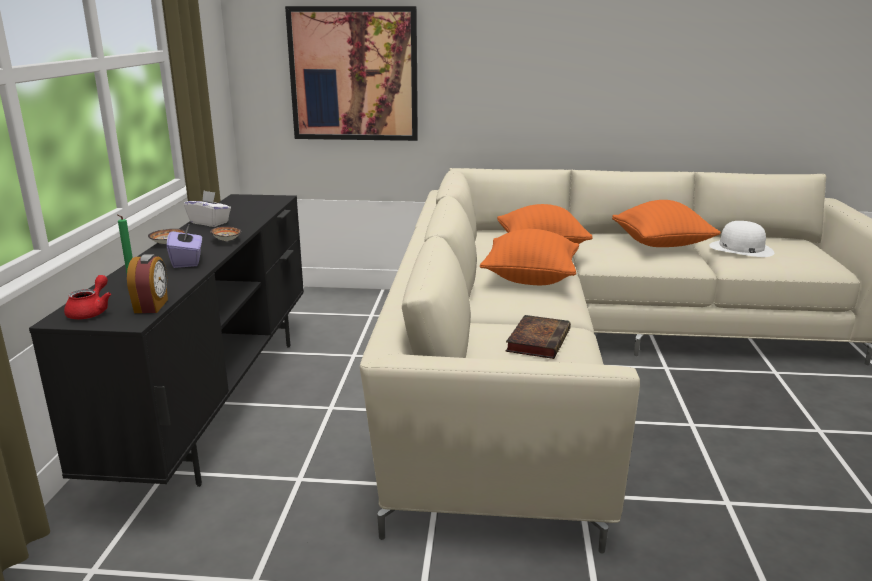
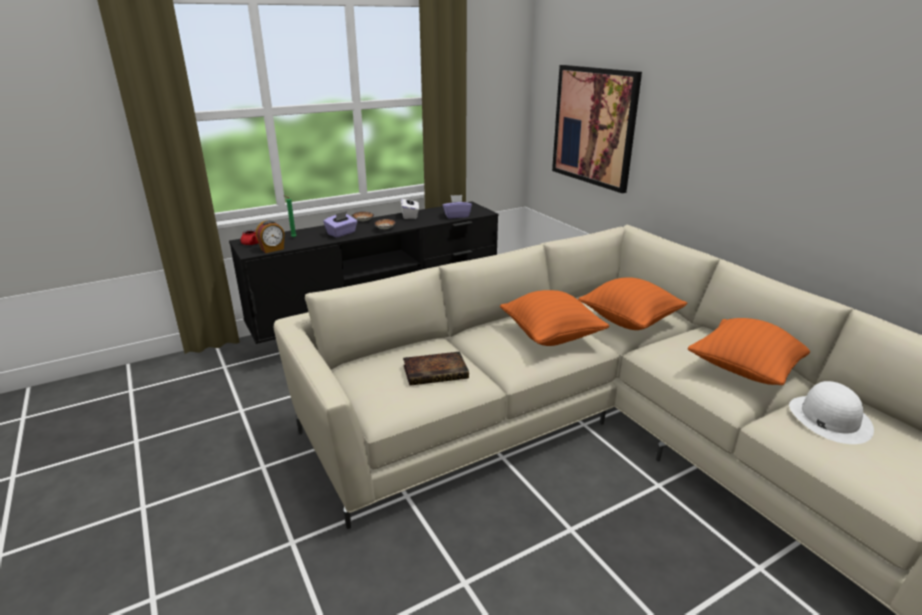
camera: 55 degrees right, 5 degrees up
(263, 208) = (456, 216): none -> purple tissue box

